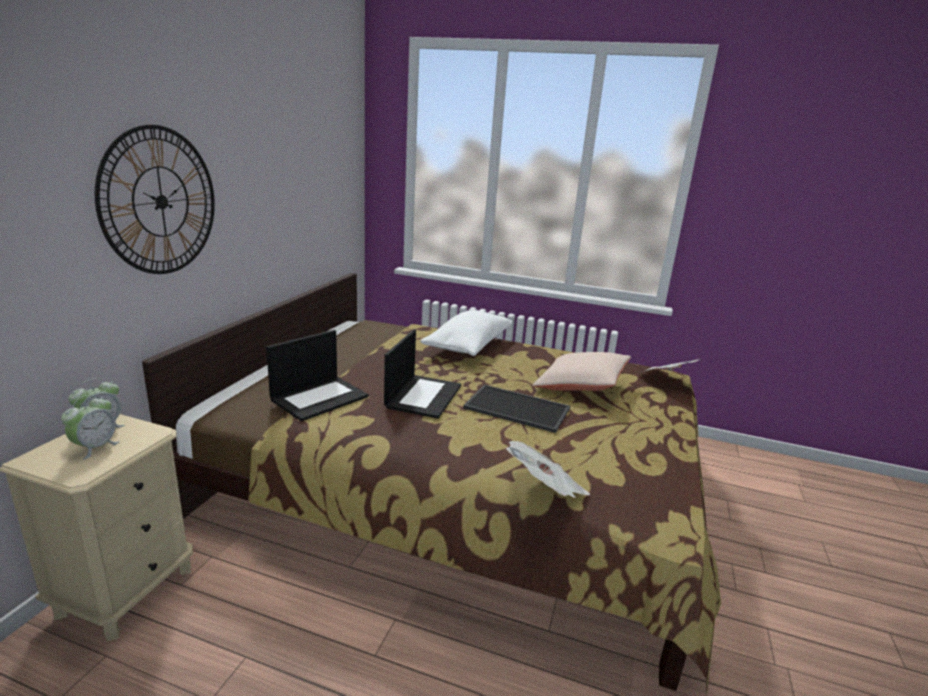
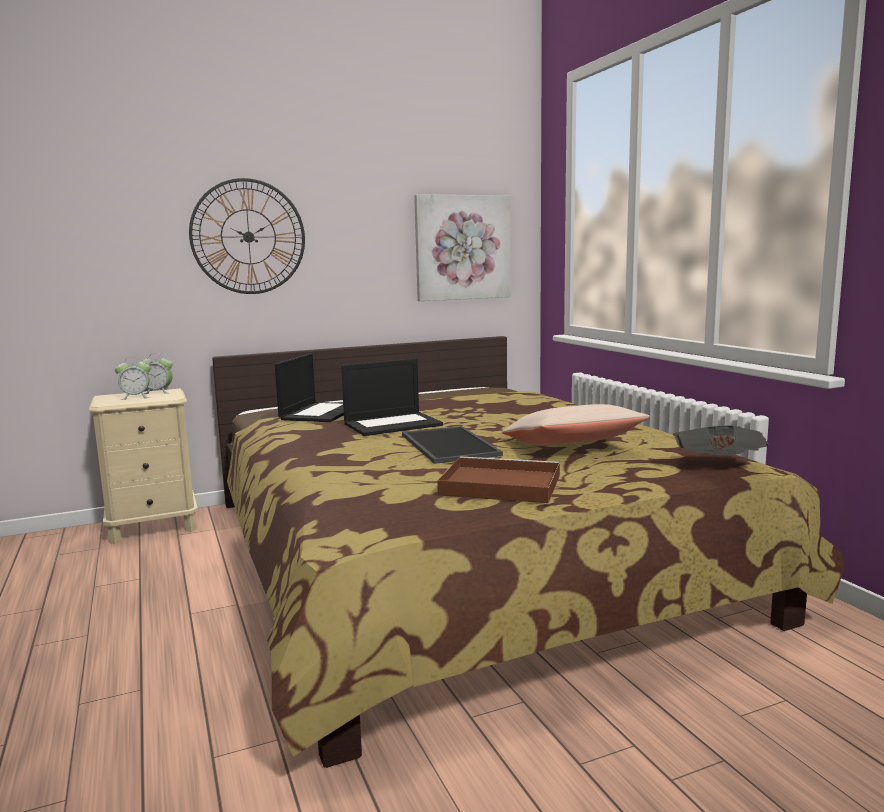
camera: 50 degrees right, 10 degrees down
(320, 397) = (320, 412): laptop -> laptop turned 75 degrees counterclockwise
(324, 194) = (462, 248): none -> picture
(468, 346) = (536, 408): white pillow -> none
(545, 489) = (319, 485): newspaper -> none
(630, 439) = (498, 485): none -> brown tray

